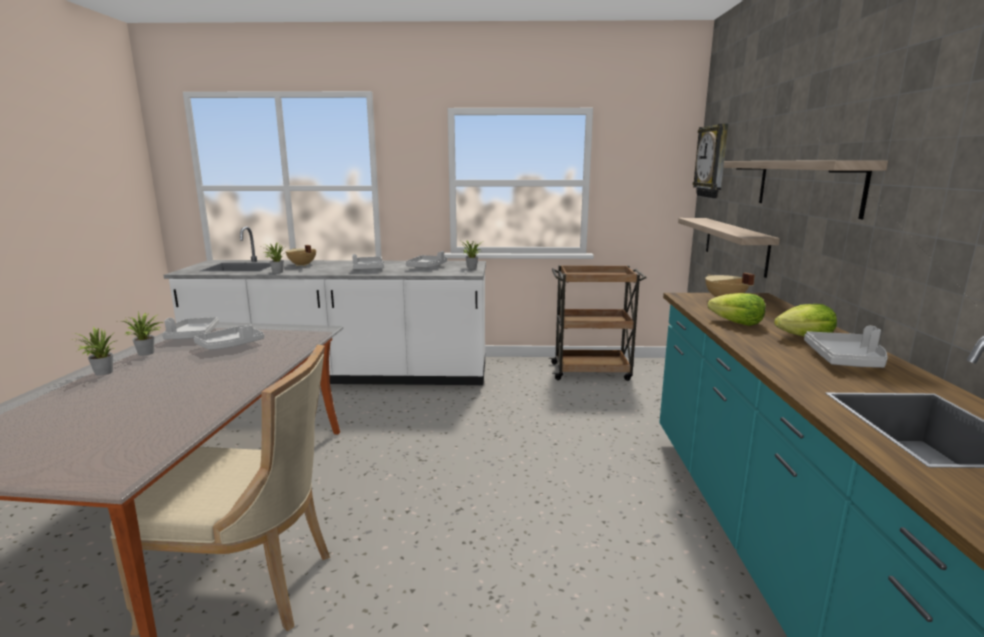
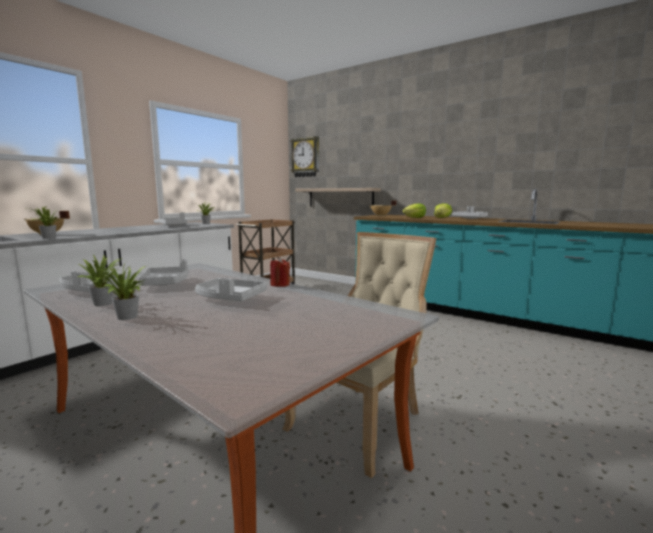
camera: 55 degrees left, 5 degrees down
(252, 383) = (280, 284): none -> red candle
(368, 269) = (131, 229): grey tray -> grey tray (230, 298)
(806, 185) = (396, 161): shelf -> none

